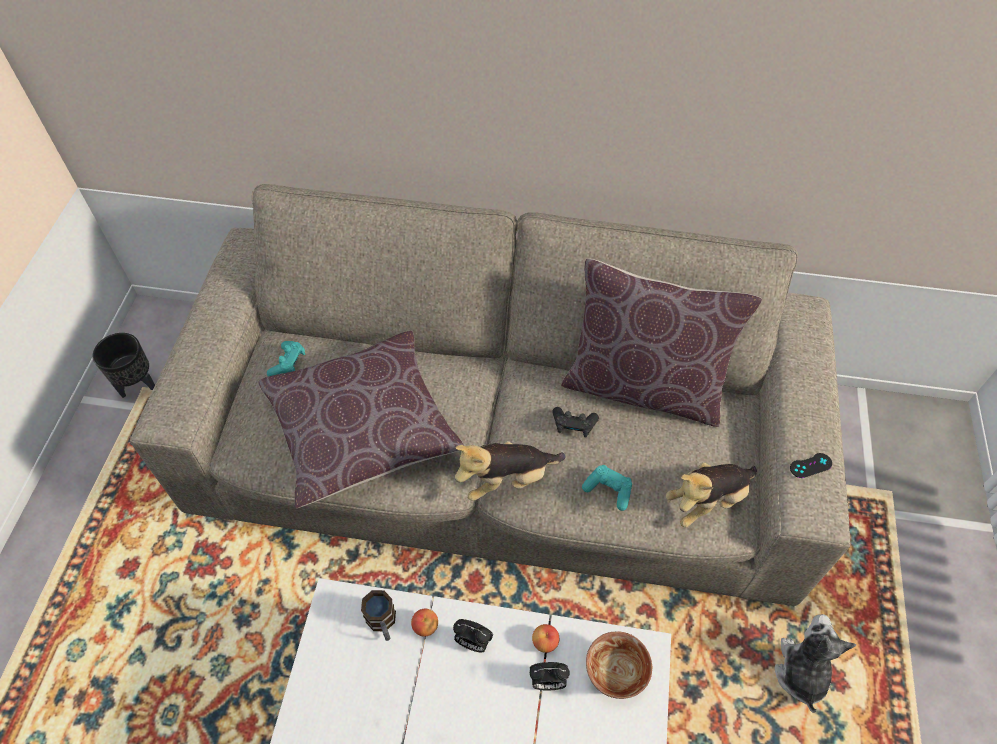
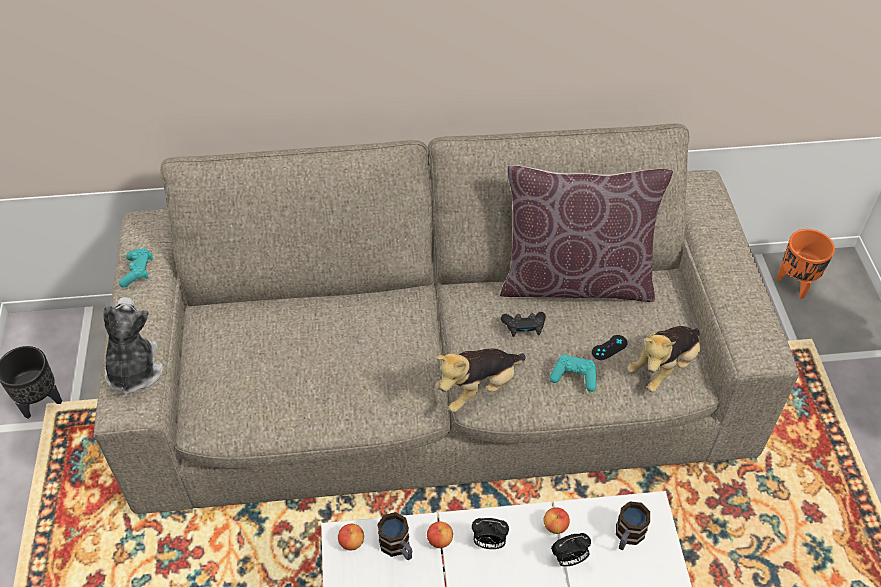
camera: 15 degrees left, 5 degrees down
(288, 364) = (227, 331): turquoise game controller -> turquoise game controller (138, 272)
(340, 605) = (351, 542): none -> apple
(362, 429) = (323, 374): brown pillow -> none
(615, 673) = (627, 536): bowl -> mug
(801, 672) = (779, 513): plush toy -> plush toy (134, 370)
(810, 465) = (746, 313): black game controller -> black game controller (609, 347)
(891, 429) = (795, 284): none -> orange planter

